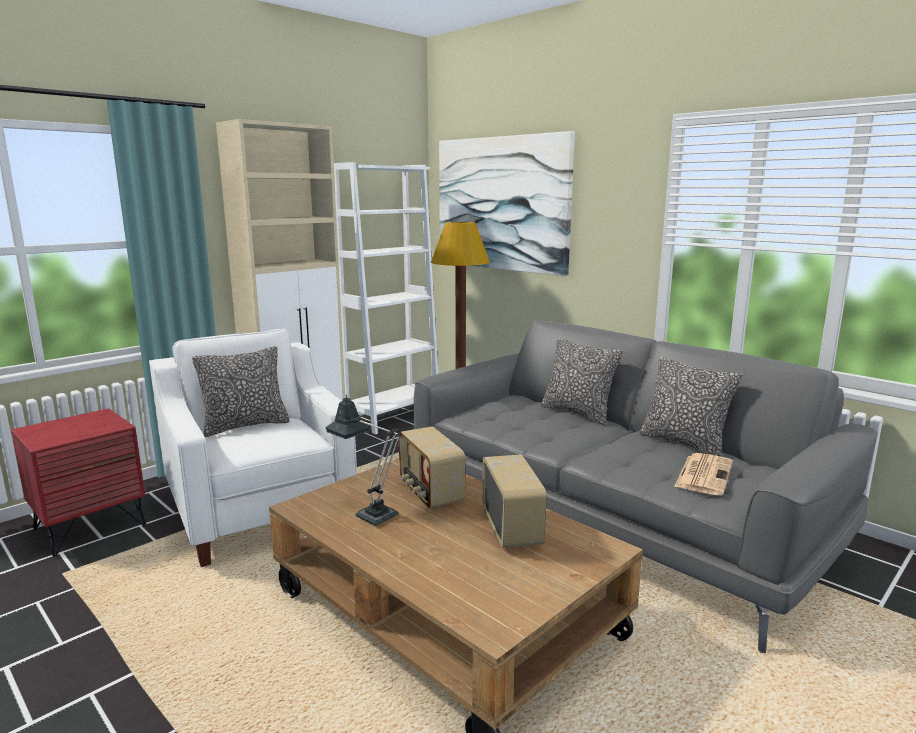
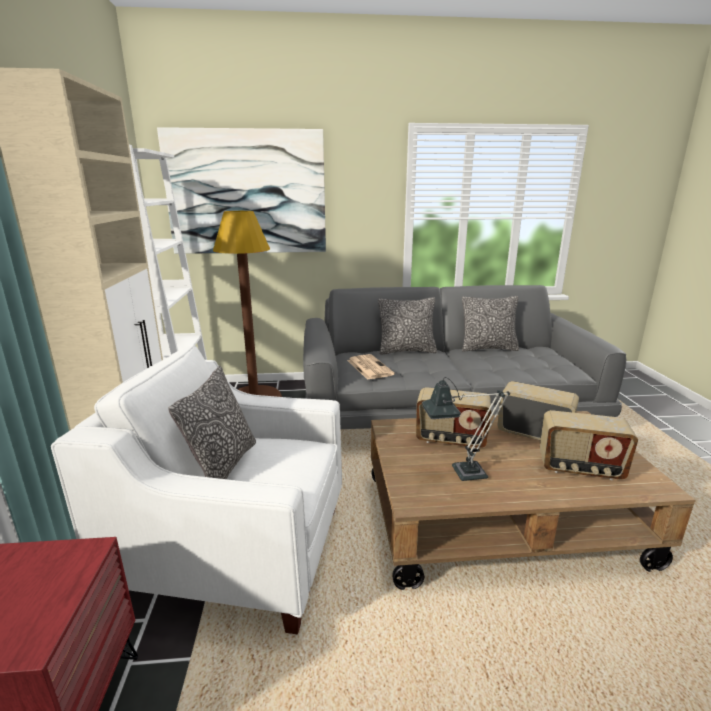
camera: 50 degrees left, 5 degrees up
(467, 570) = (580, 469): none -> radio
(703, 474) = (535, 360): newspaper -> newspaper (369, 367)

